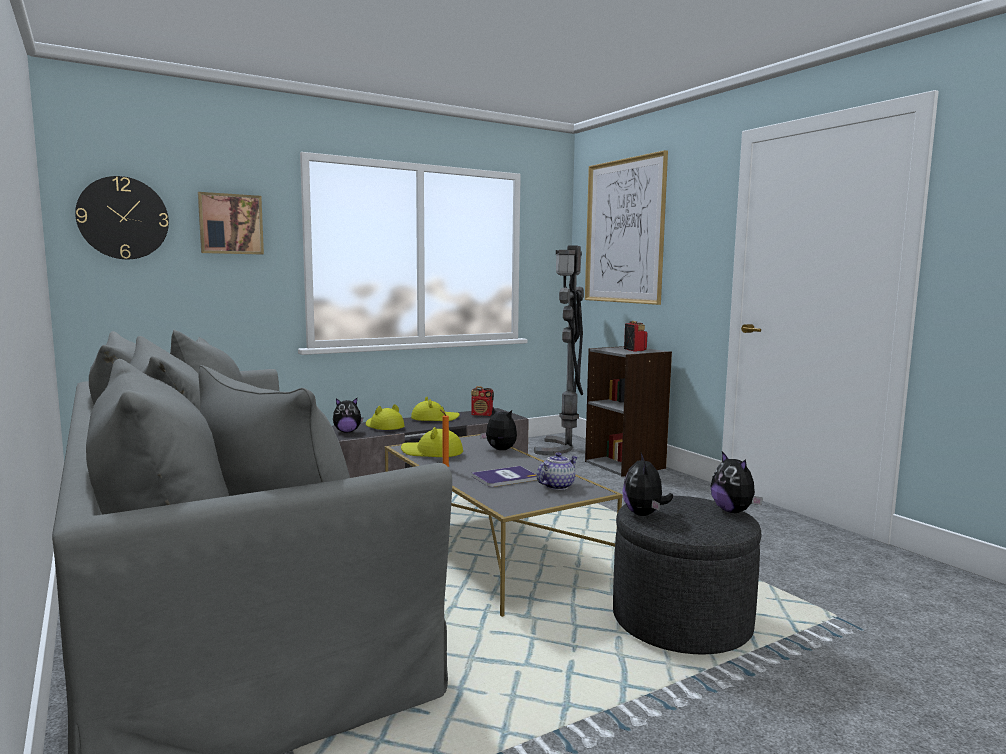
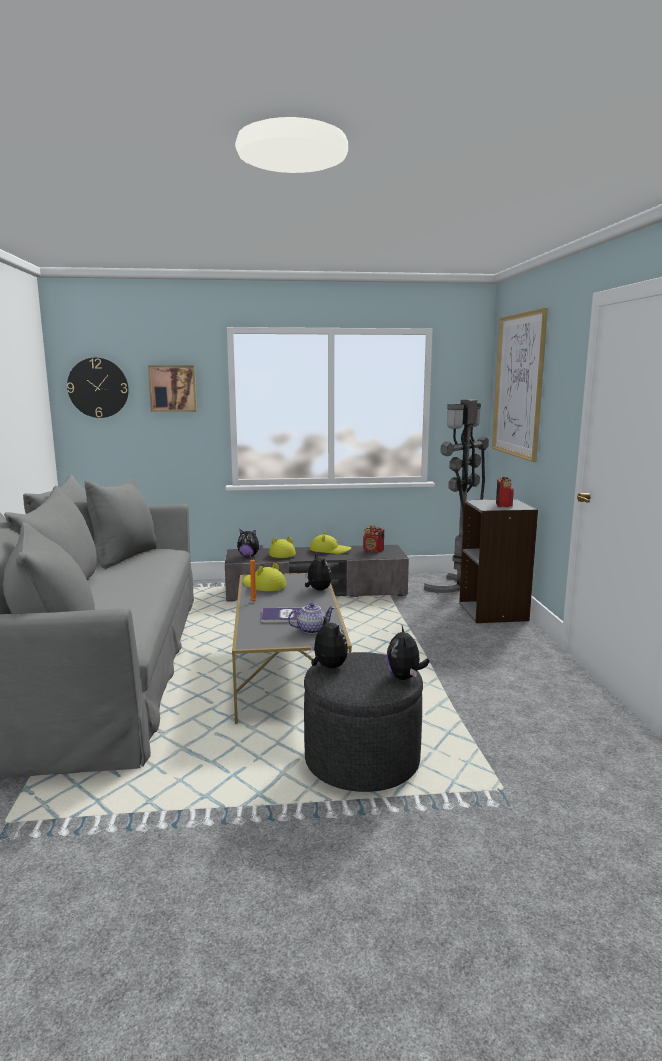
camera: 25 degrees right, 5 degrees up
(644, 514) = (328, 667): plush toy -> plush toy turned 120 degrees clockwise

